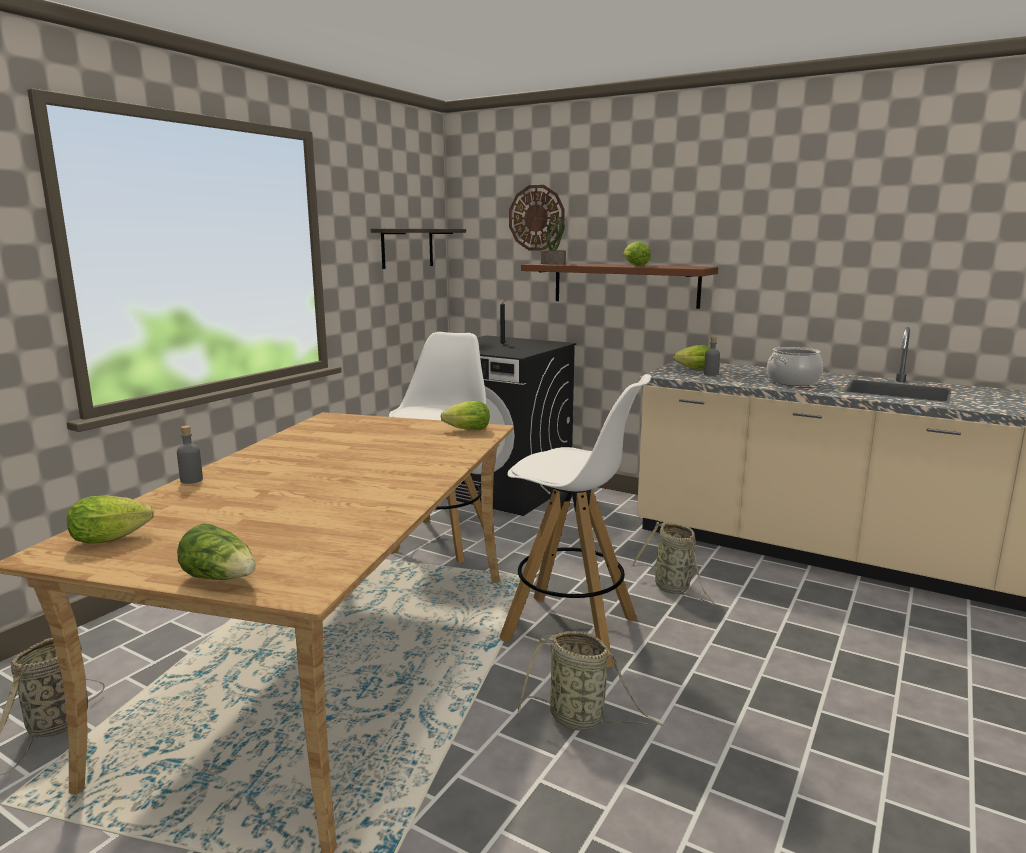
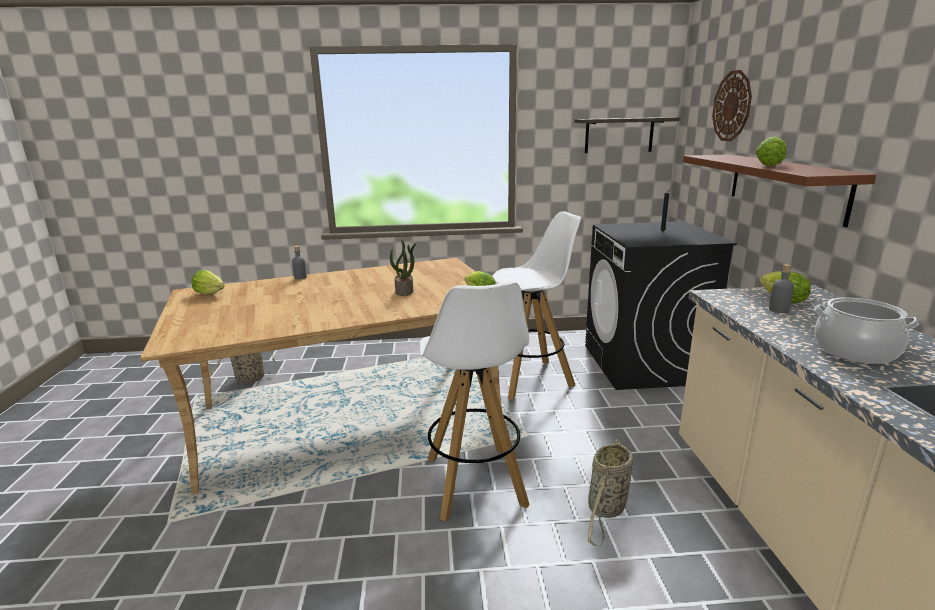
camera: 55 degrees right, 5 degrees up
(221, 578) = (174, 326): lettuce -> none
(553, 264) = (714, 157): potted plant -> potted plant (404, 291)
(580, 719) = (365, 532): basket -> none

